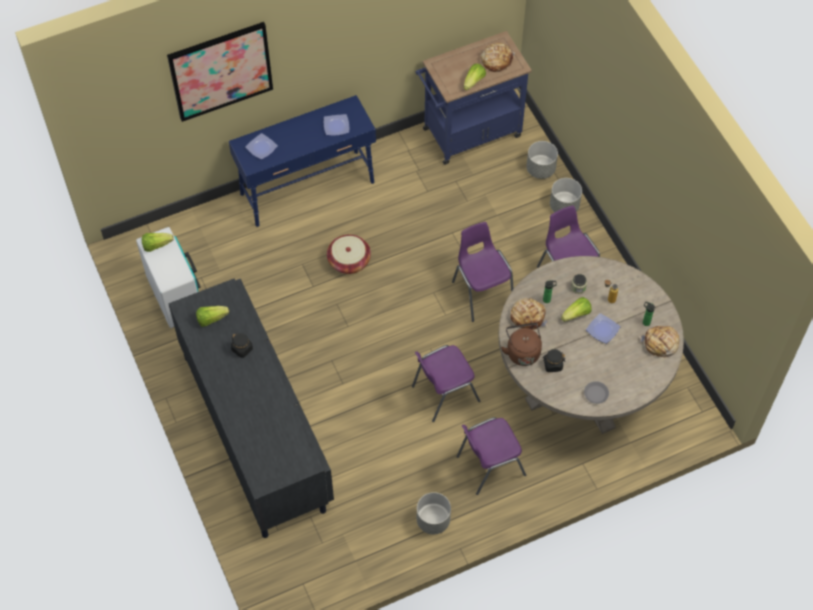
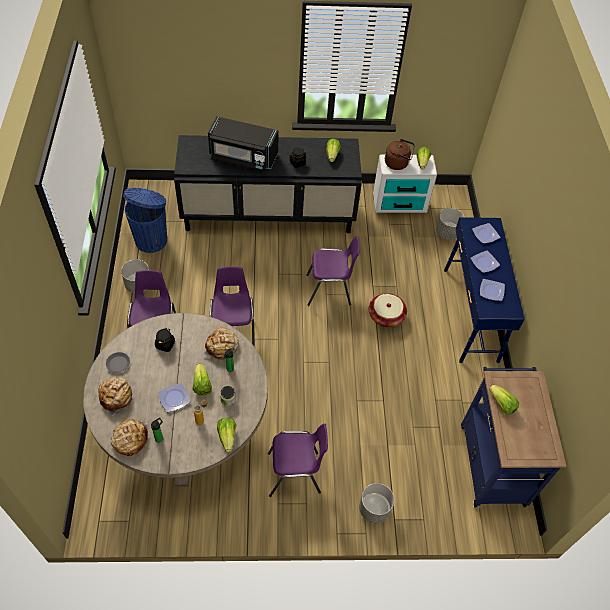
camera: 110 degrees right, 5 degrees down
(221, 71) = (531, 153): picture -> none
(259, 409) = (243, 157): none -> black microwave
(303, 140) = (484, 263): none -> plate
(359, 542) = (152, 239): none -> blue trash can
(481, 292) = (312, 397): purple chair -> purple chair (330, 290)
(496, 60) = (525, 437): bread -> bread (116, 397)
(522, 351) = (191, 328): brown kettle -> brown kettle (398, 163)
(540, 169) = (426, 508): grey planter -> grey planter (447, 232)
(613, 273) = (227, 436): none -> lettuce

